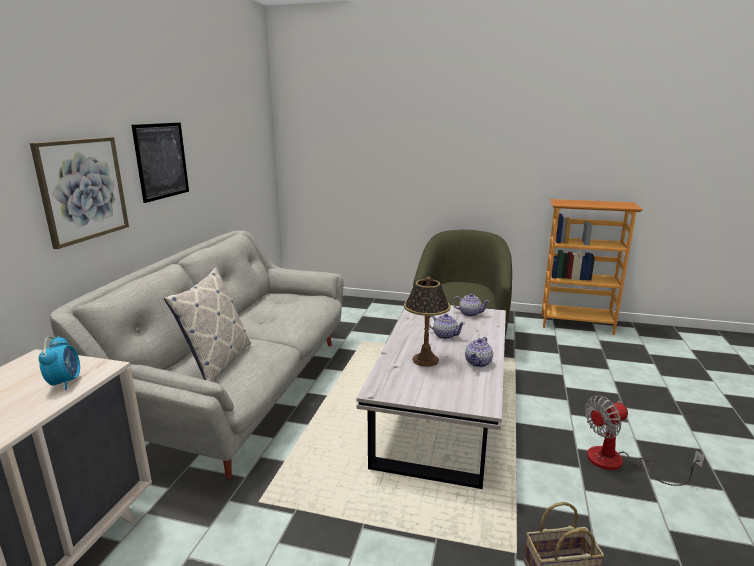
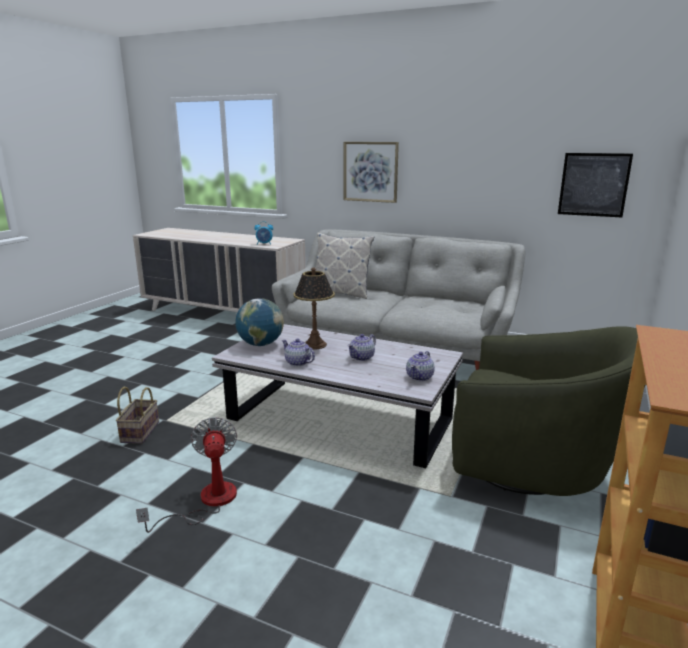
camera: 100 degrees right, 0 degrees up
(161, 161) = (445, 163): picture -> picture (593, 184)
(442, 392) = (260, 344): none -> globe

